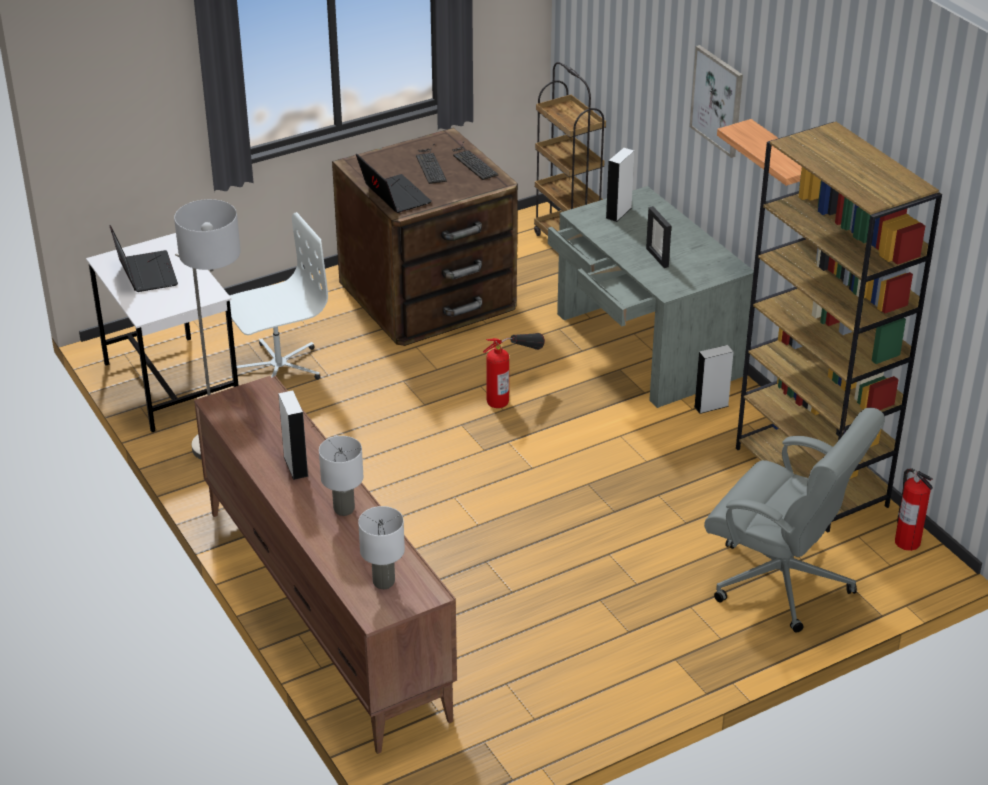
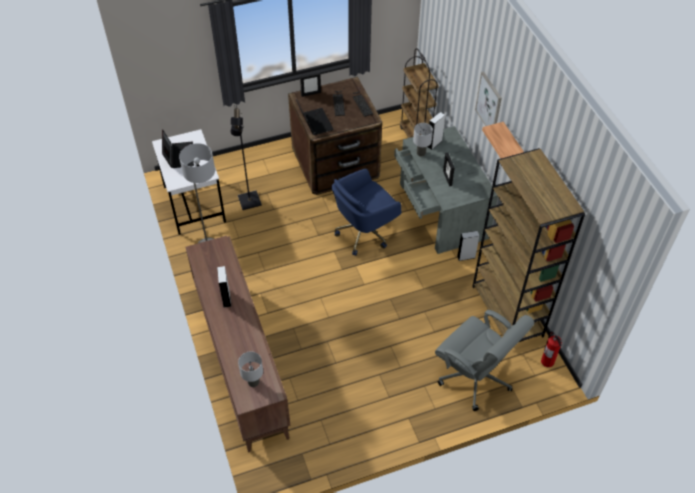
camera: 10 degrees right, 15 degrees up
(278, 367) = (249, 200): white office chair -> black floor lamp
(343, 510) = (243, 331): white table lamp -> white table lamp (420, 154)
(374, 157) = (310, 93): none -> picture frame
(512, 392) = (364, 233): fire extinguisher -> blue office chair

